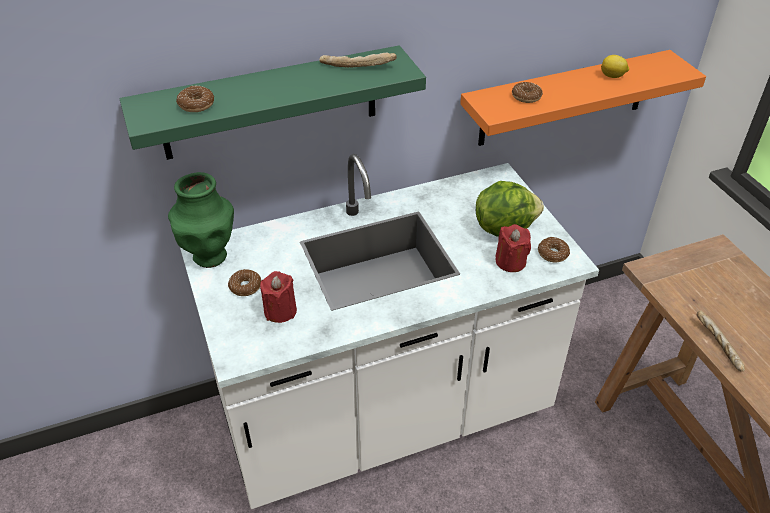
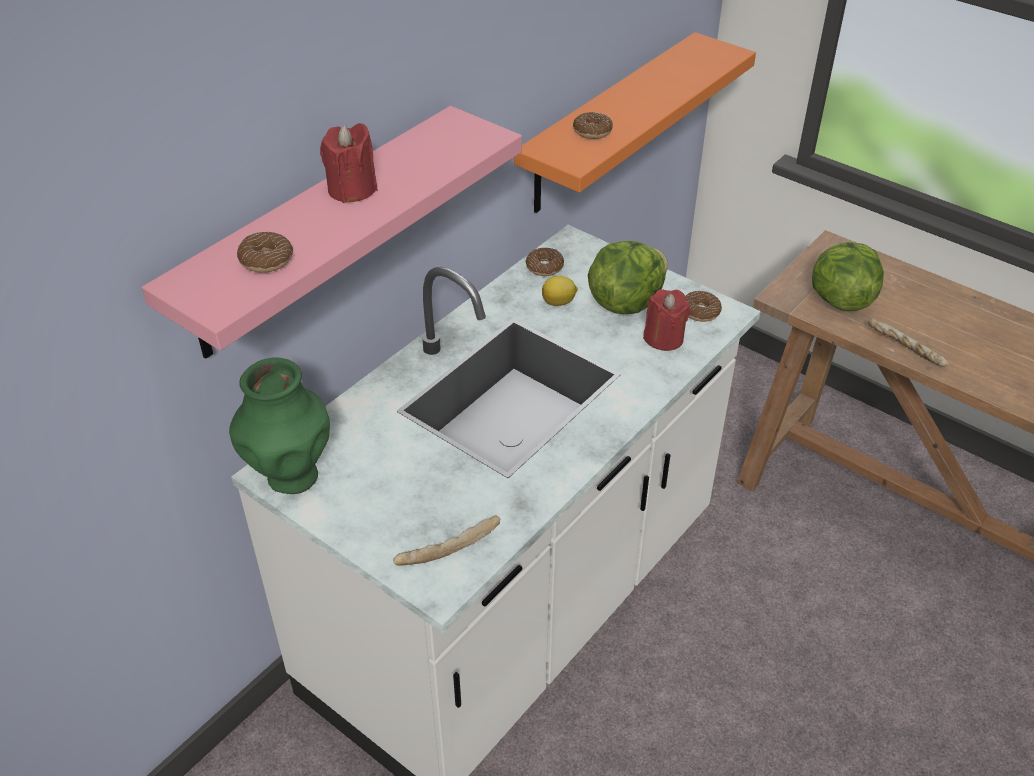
camera: 30 degrees left, 0 degrees up
(245, 286) = (375, 495): donut -> donut (544, 267)
(270, 103) = (319, 232): green shelf -> pink shelf
(280, 311) = (446, 505): red candle -> red candle (352, 189)
(357, 65) = (426, 145): bread -> bread (447, 548)
(613, 76) = (663, 79): lemon -> lemon (559, 302)
(693, 288) = (840, 299): none -> lettuce

